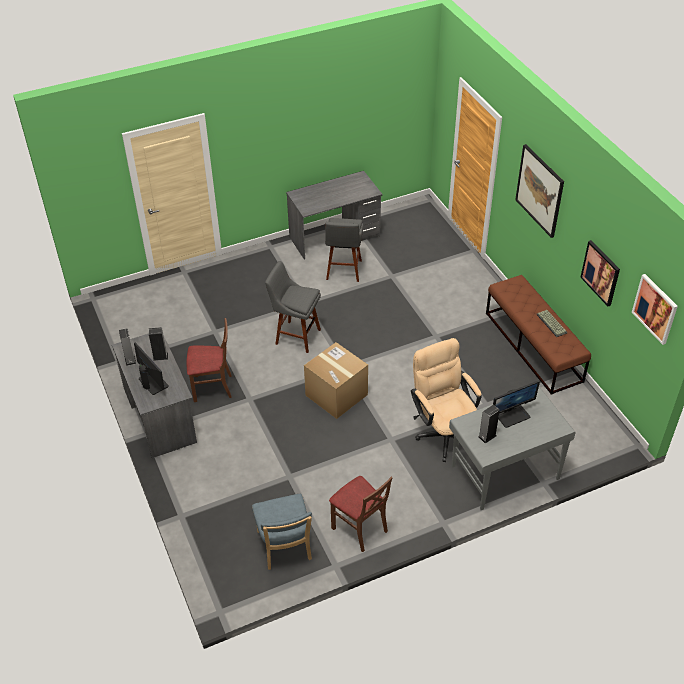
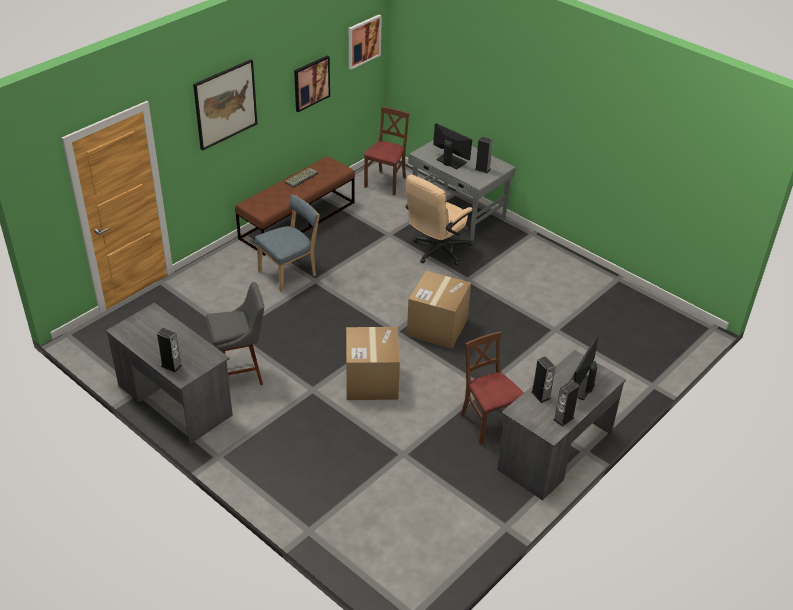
camera: 115 degrees left, 5 degrees down
(285, 548) = (626, 310): blue chair -> blue chair (290, 272)
(295, 336) = (371, 381): grey stool -> cardboard box
(310, 191) = (171, 365): none -> speaker
(360, 528) = (573, 274): brown chair -> brown chair (386, 182)

